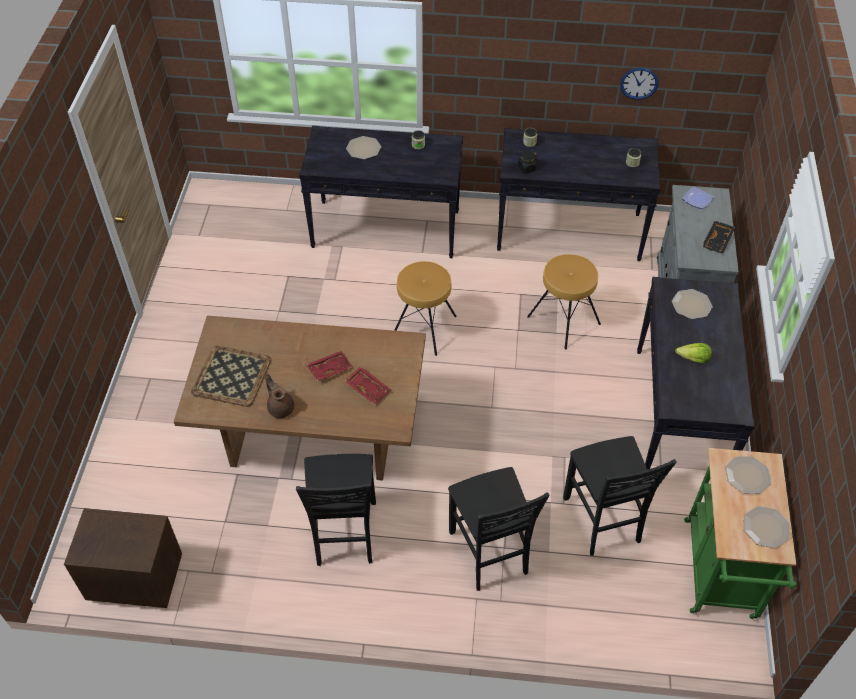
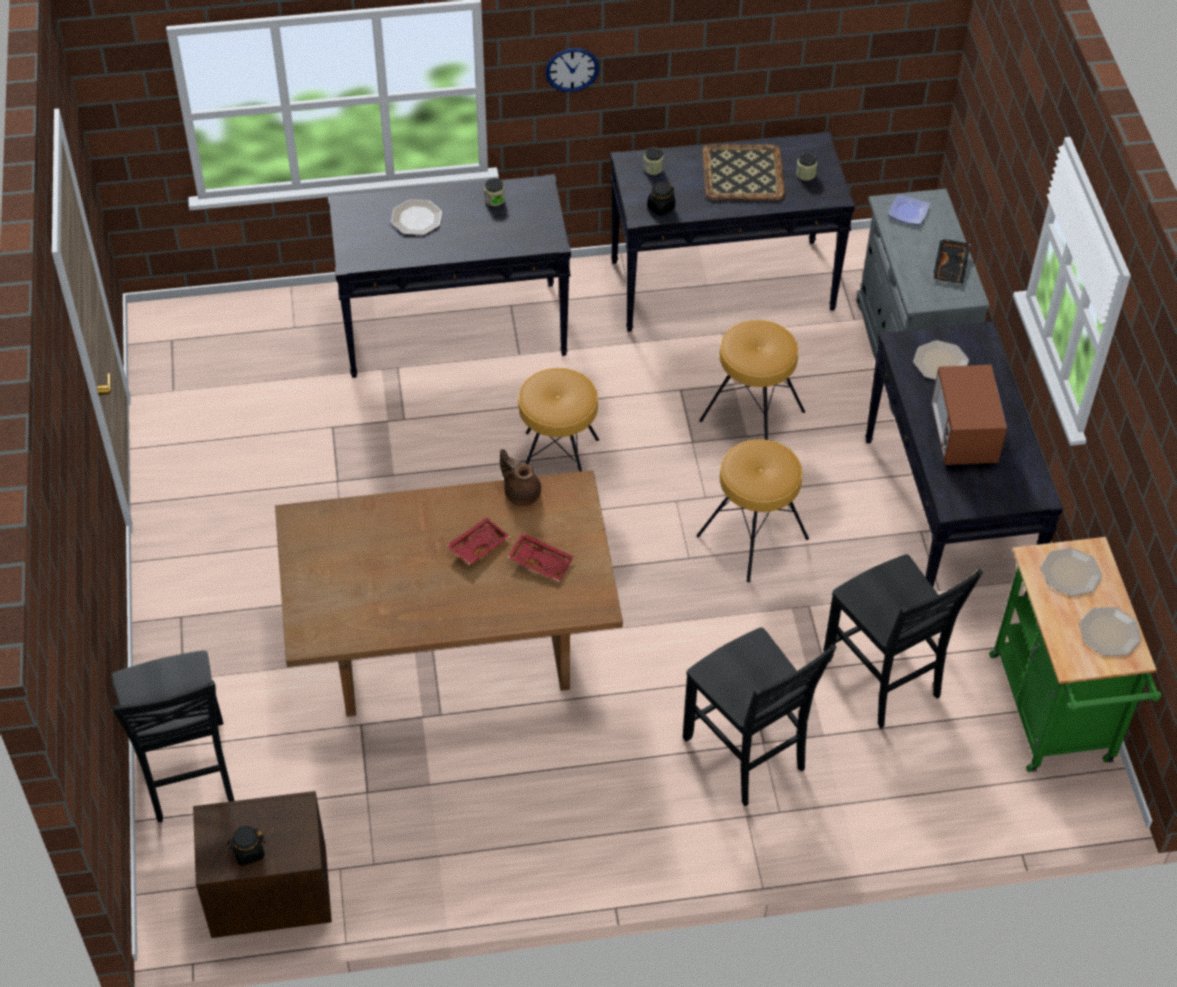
camera: 15 degrees left, 0 degrees up
(106, 549) = (248, 852): none -> black jar
(231, 375) = (343, 582): tray -> tray (742, 172)
(280, 407) = (429, 612): brown teapot -> brown teapot (521, 493)
(344, 534) = (541, 773): black chair -> black chair (187, 773)
(540, 402) = (753, 537): none -> brown stool
(639, 83) = (796, 61): wall clock -> wall clock (572, 69)
(693, 359) = (962, 435): lettuce -> microwave

